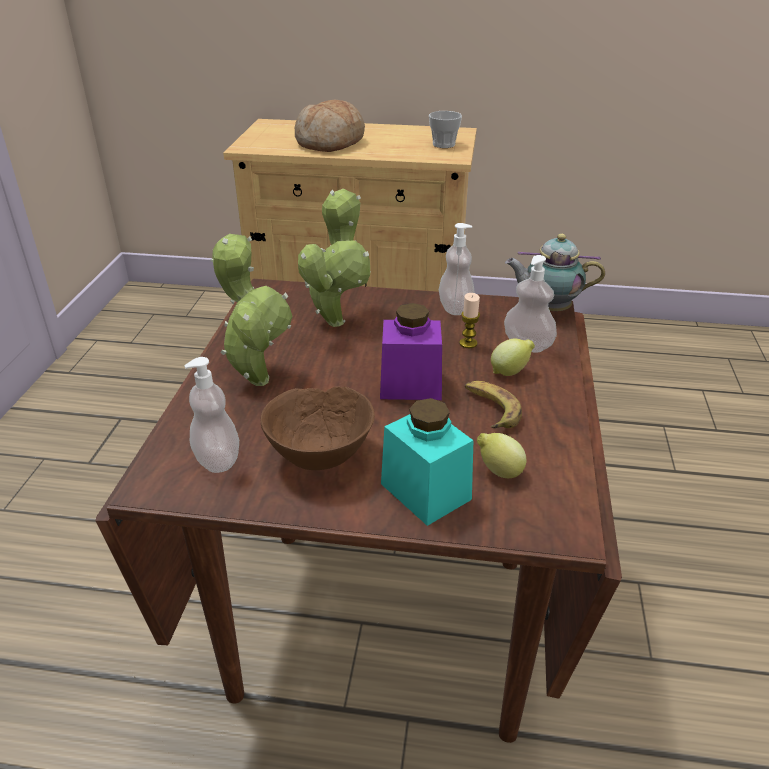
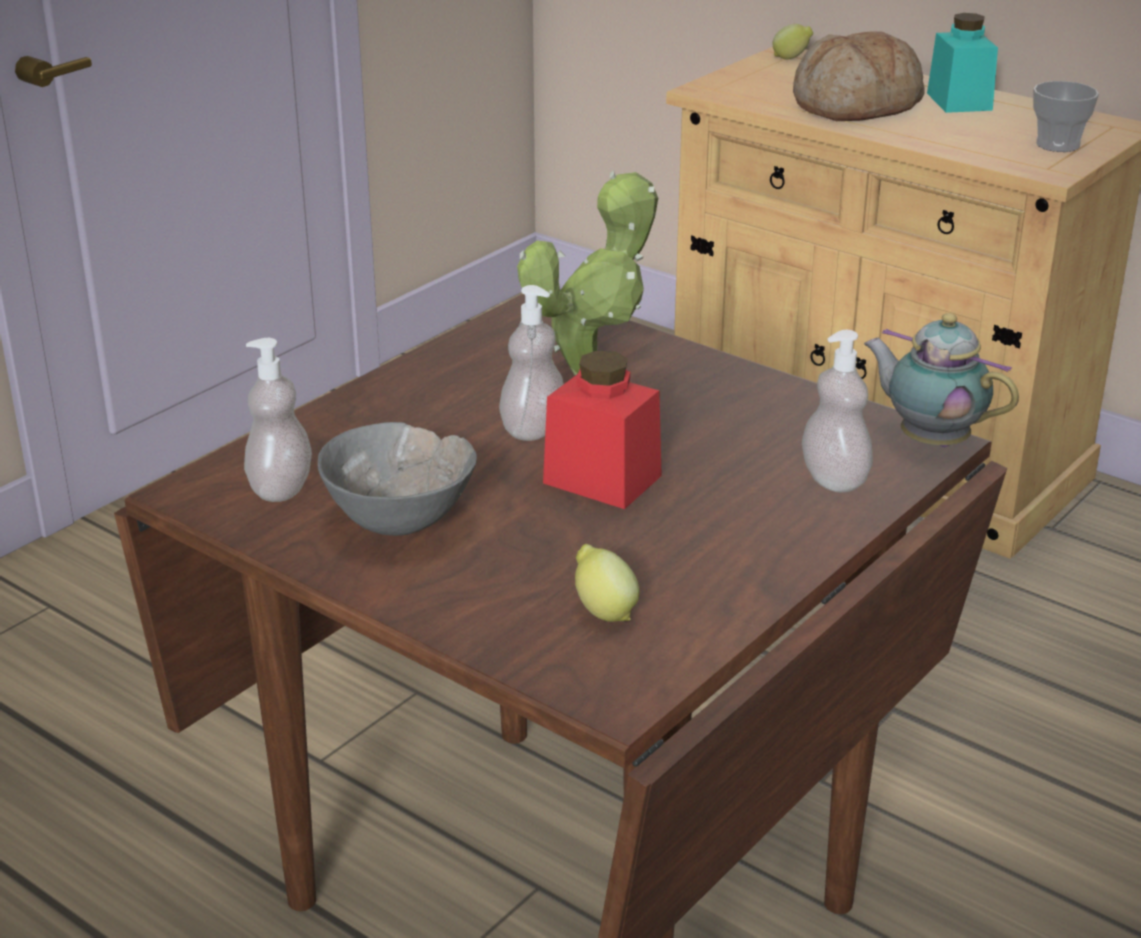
camera: 30 degrees right, 5 degrees down
(257, 377) = (414, 413): potted plant -> none
(320, 456) = (400, 523): brown bowl -> grey bowl
(410, 385) = (602, 479): purple jar -> red jar
(425, 491) = (486, 600): turquoise jar -> turquoise jar (959, 101)
(455, 308) = (782, 401): soap dispenser -> soap dispenser (533, 429)
(468, 343) = (746, 452): candle -> none
(490, 409) = (678, 540): banana -> none
(510, 372) = (764, 505): lemon -> lemon (791, 59)

